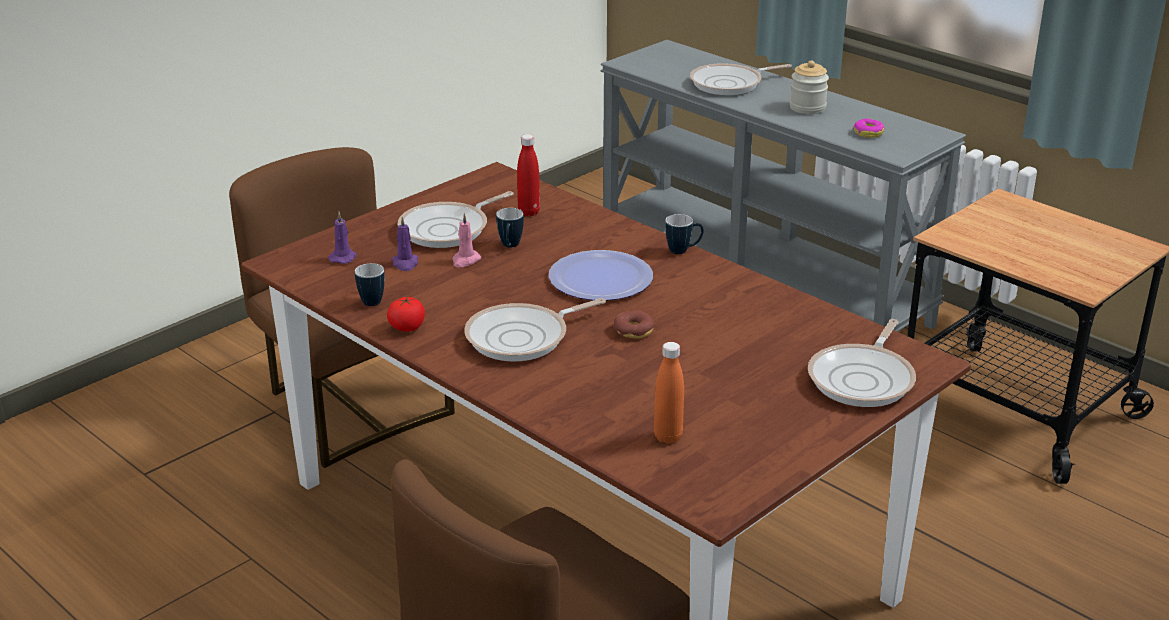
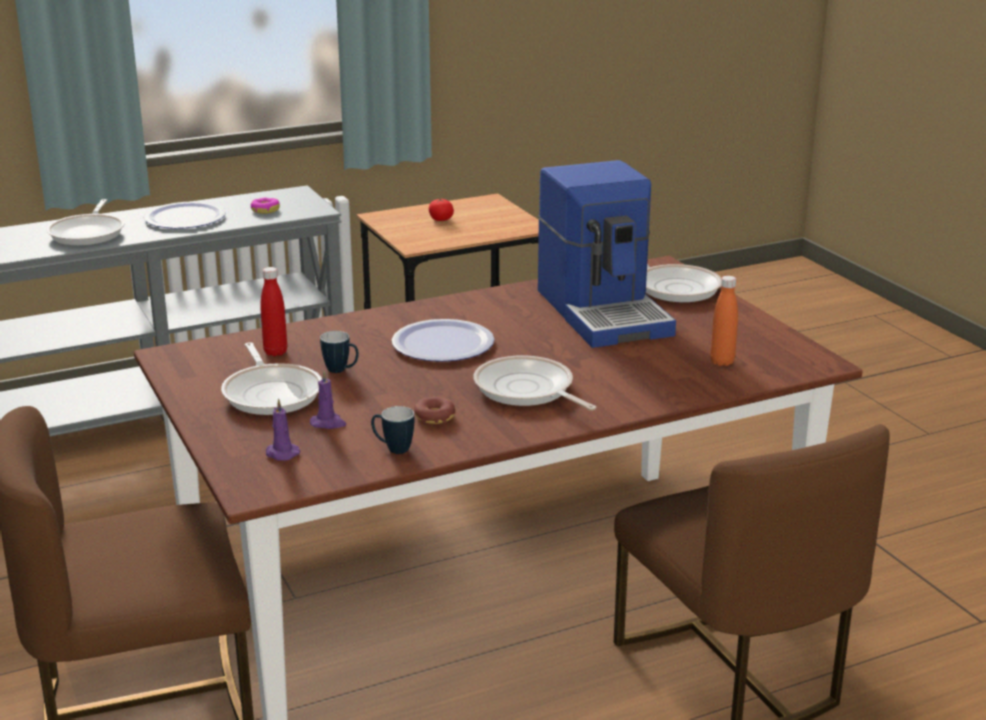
camera: 70 degrees left, 5 degrees down
(407, 327) = (466, 439): tomato -> tomato (441, 220)
(465, 260) = (350, 394): pink candle -> none
(523, 338) = (527, 390): frying pan -> frying pan turned 150 degrees clockwise
(634, 331) = (547, 346): donut -> donut (434, 417)
(683, 251) = (421, 305): mug -> none
(750, 347) = (605, 312): none -> coffee machine
(807, 108) = (185, 218): jar -> plate

